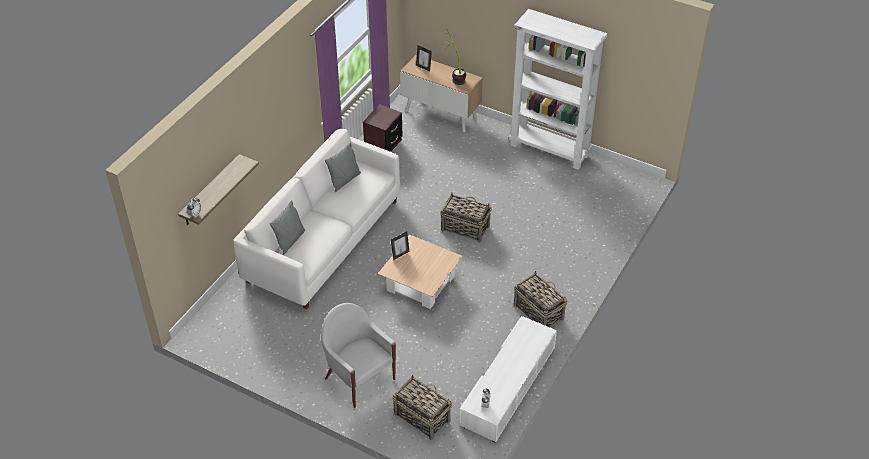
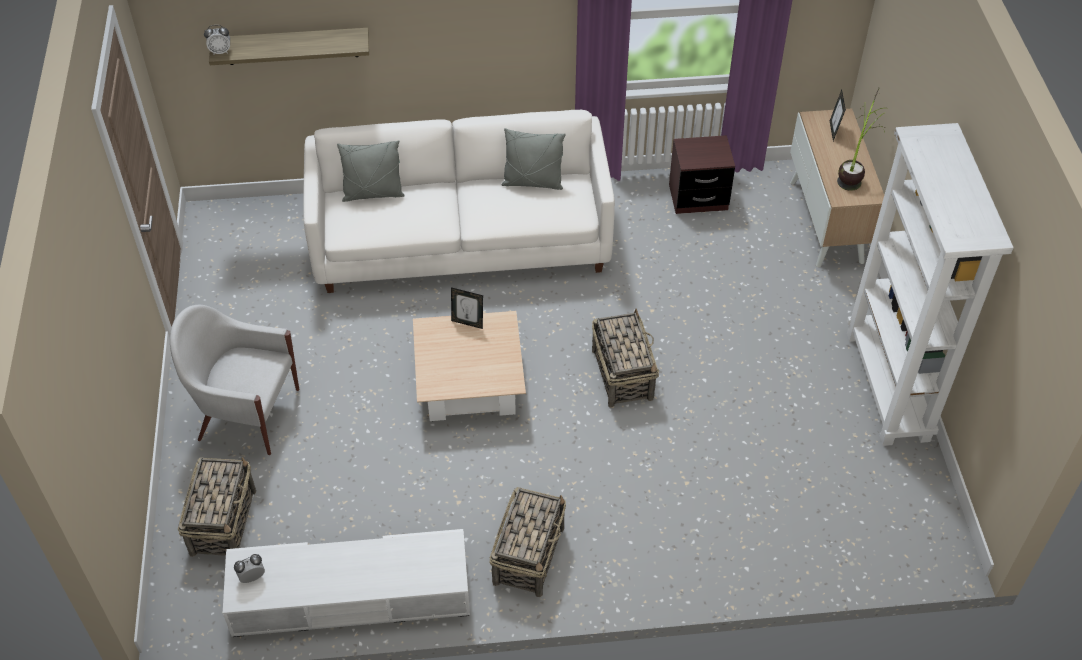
camera: 55 degrees right, 5 degrees up
(359, 378) = (247, 413): white armchair -> white armchair turned 90 degrees counterclockwise

